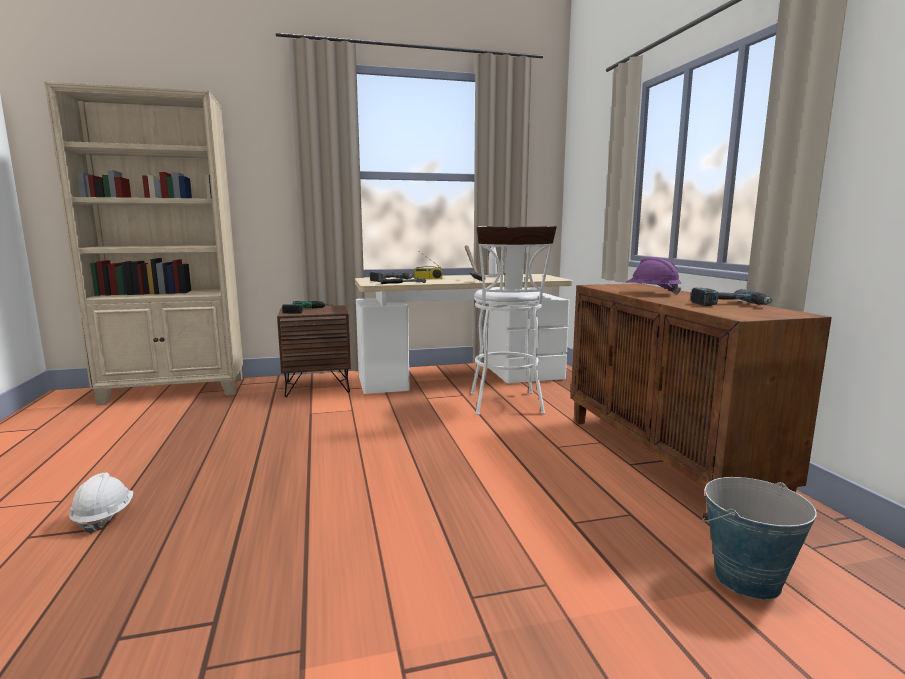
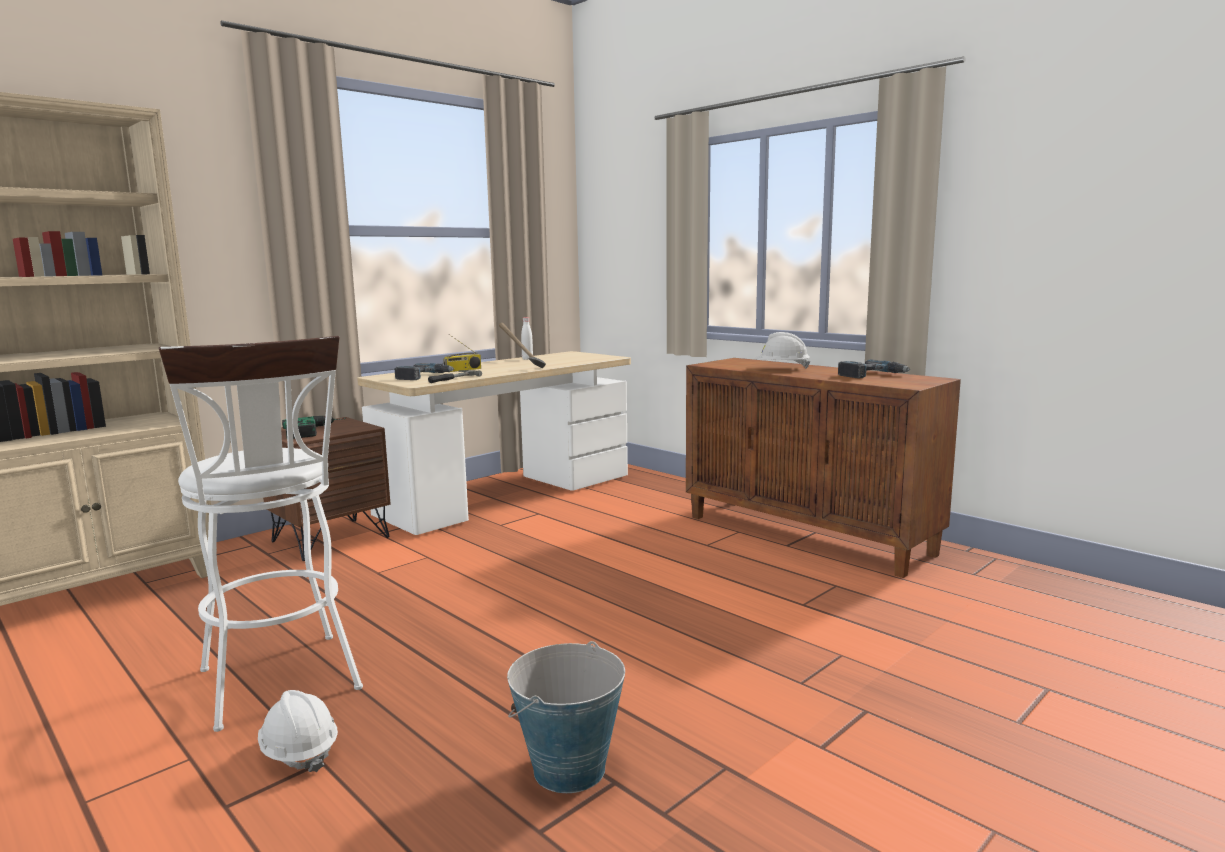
camera: 30 degrees left, 0 degrees up
(507, 405) = (603, 515): white stool -> white stool (283, 685)
(651, 293) = (781, 368): purple hard hat -> white hard hat
(747, 579) = (960, 607): bucket -> bucket (569, 769)

